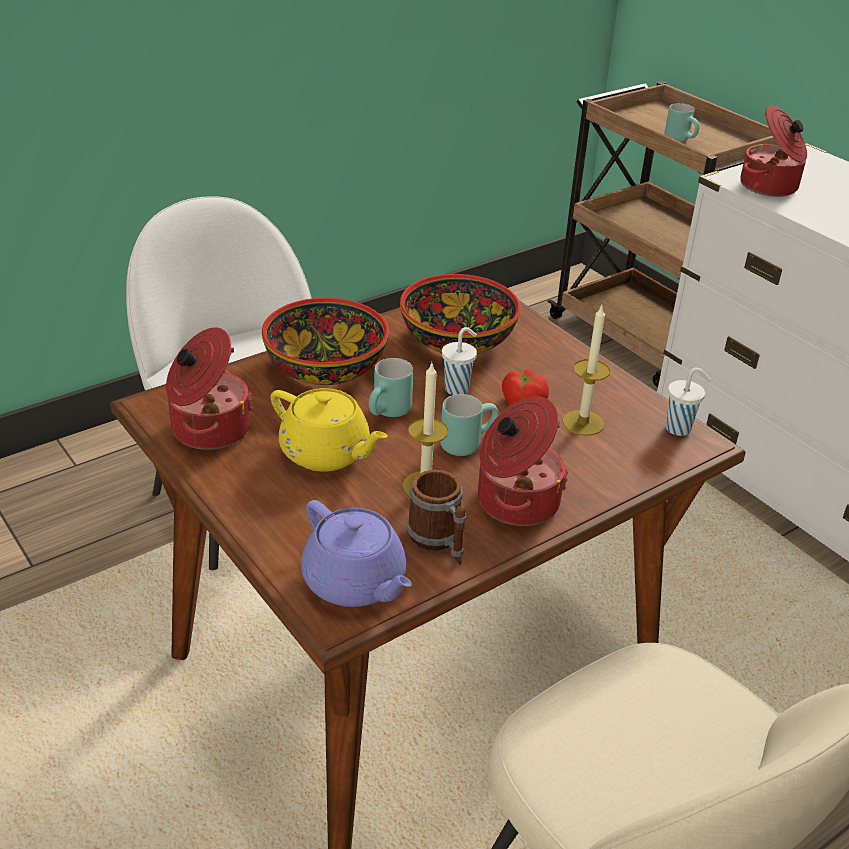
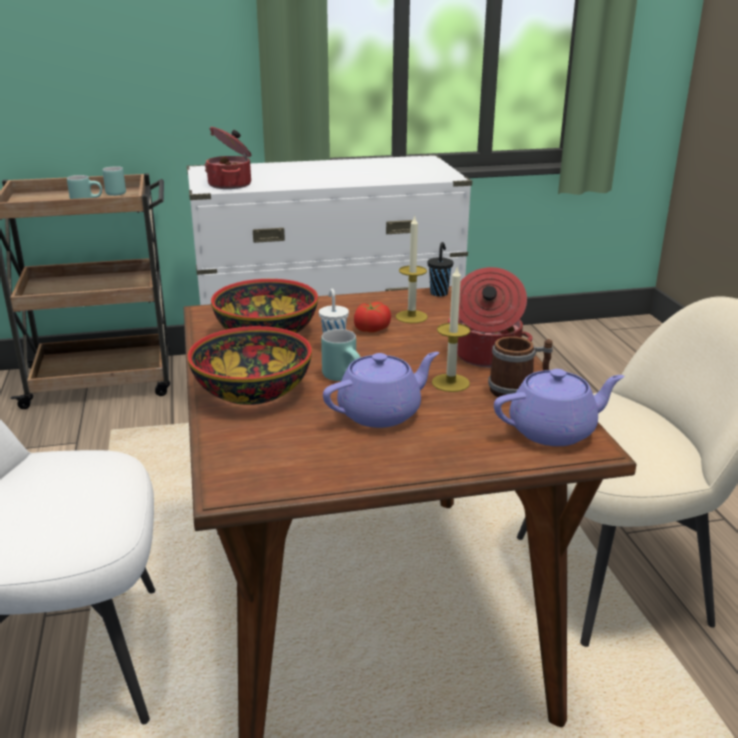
camera: 65 degrees left, 10 degrees down
(208, 428) = (299, 463): cooking pot -> none
(327, 453) = (381, 413): yellow teapot -> purple teapot
(466, 442) = (405, 357): turquoise mug -> turquoise mug (115, 192)
(679, 429) = (439, 293): white cup -> black cup

